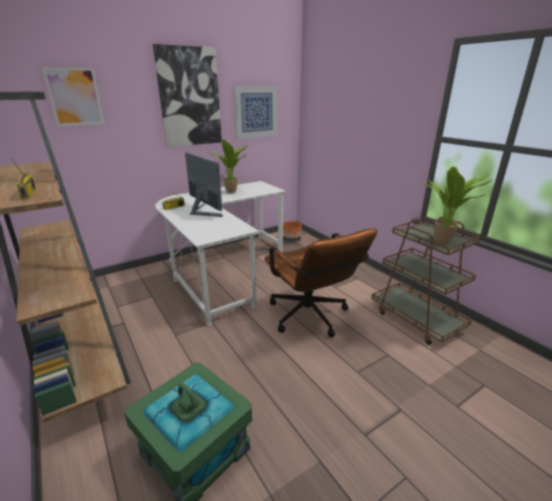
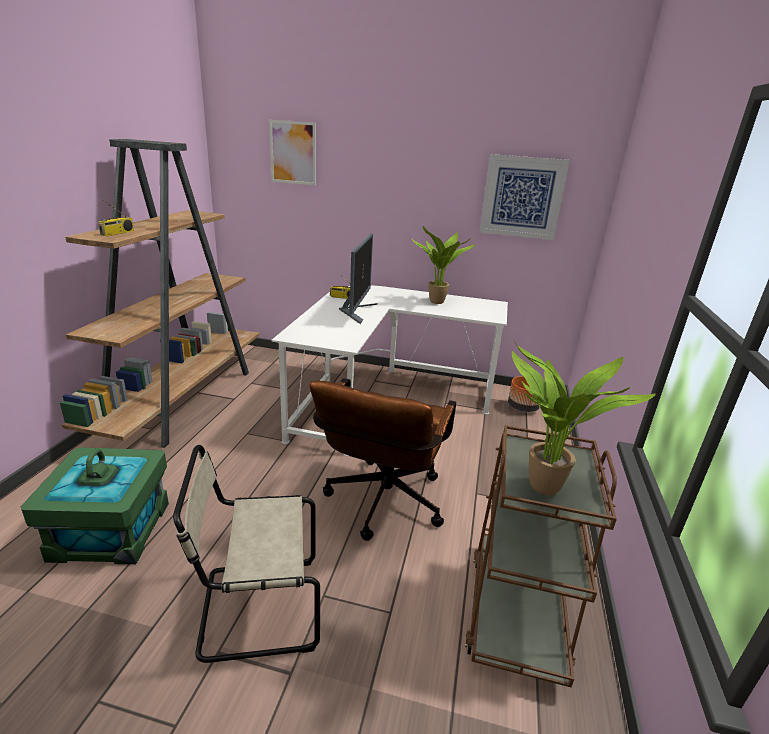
camera: 45 degrees right, 0 degrees up
(189, 97) = (421, 166): picture -> none
(344, 403) = (255, 608): none -> beige chair

